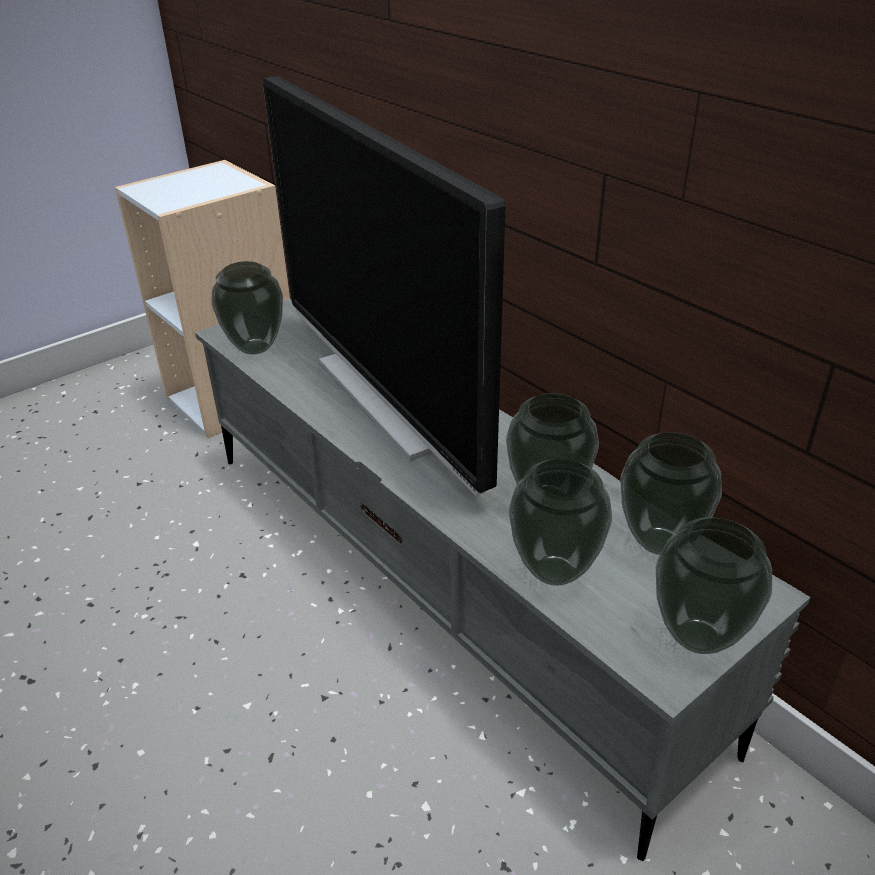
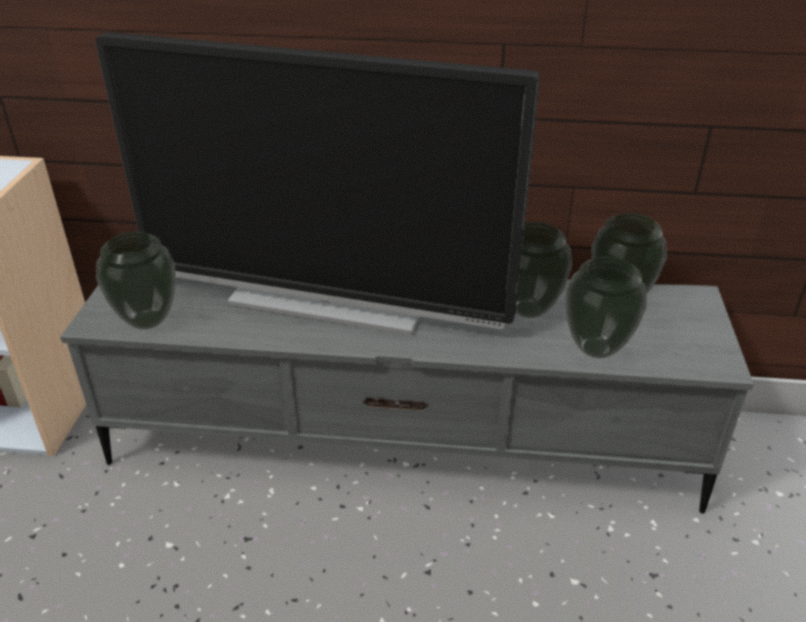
camera: 45 degrees left, 0 degrees up
(699, 638) = (707, 337): vase -> none

